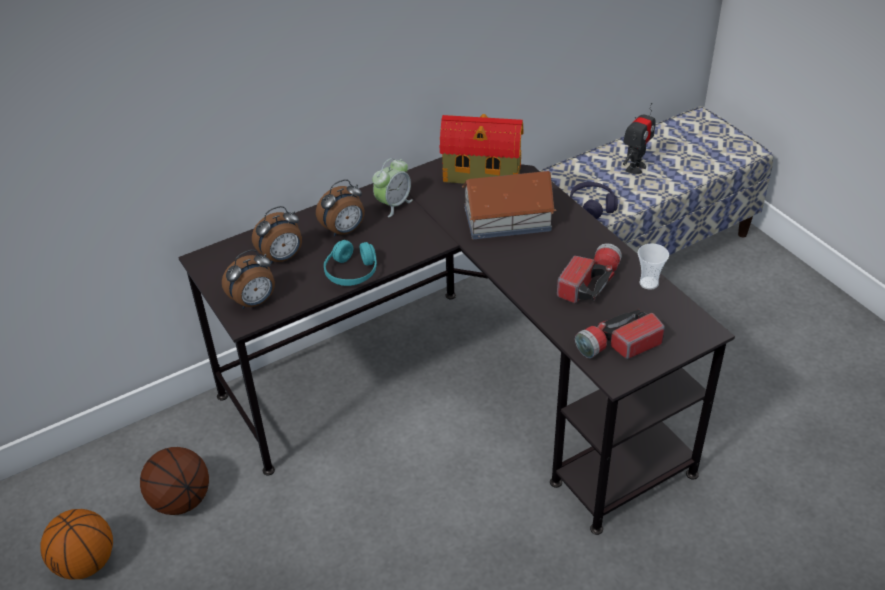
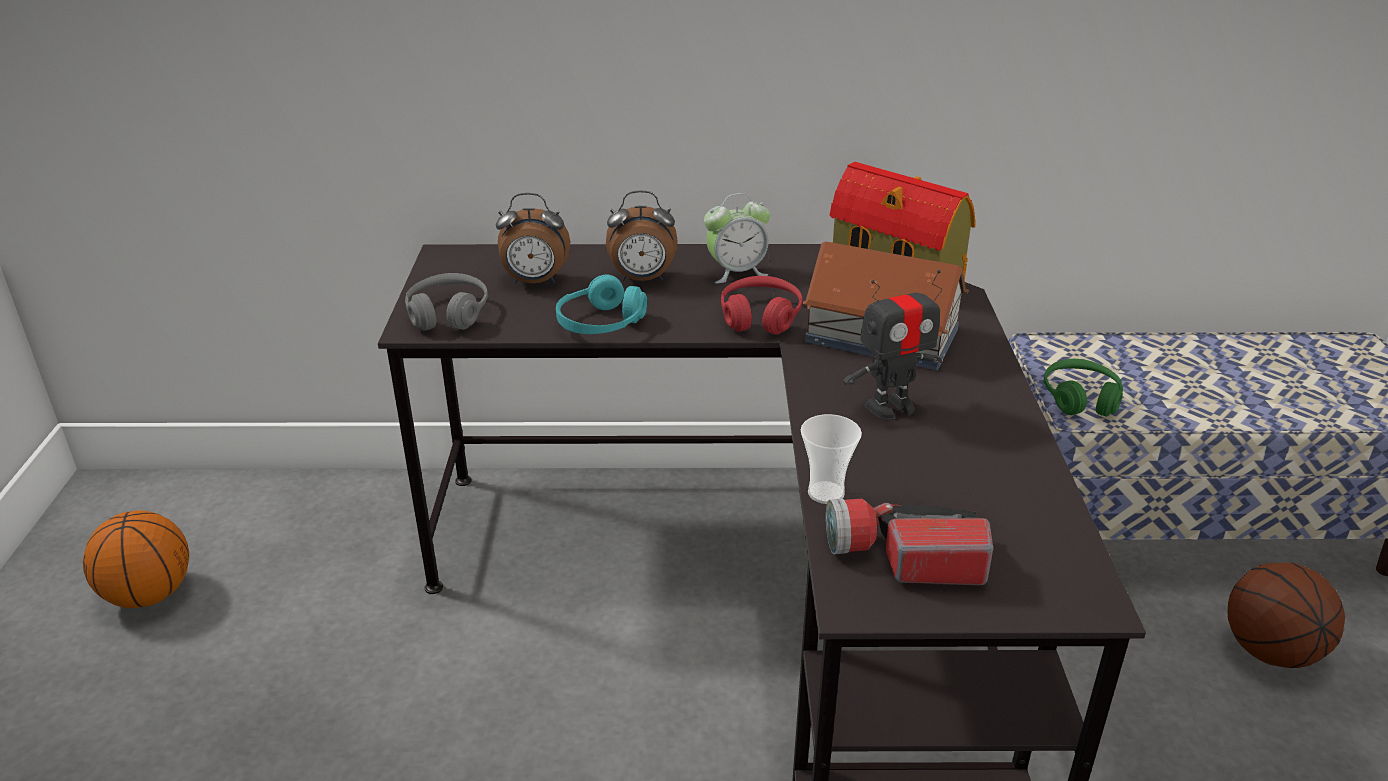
camera: 30 degrees right, 10 degrees down
(180, 500) = (309, 574): basketball -> basketball (1269, 650)
(254, 302) = (448, 314): alarm clock -> grey headphones
(434, 232) = (760, 317): none -> red headphones
(589, 282) = (936, 454): flashlight -> none
(592, 206) = (1080, 398): purple headphones -> green headphones
(635, 167) = (1193, 374): toy robot -> toy robot (890, 407)
(649, 283) = (1041, 491): cup -> cup (826, 493)

